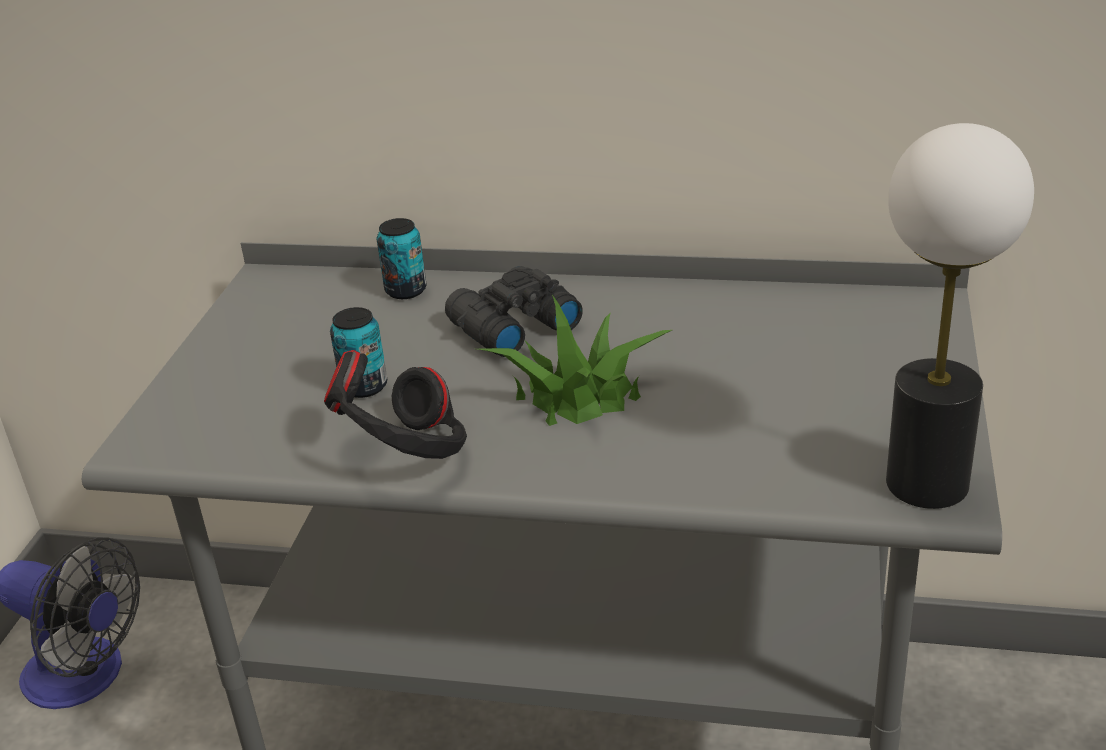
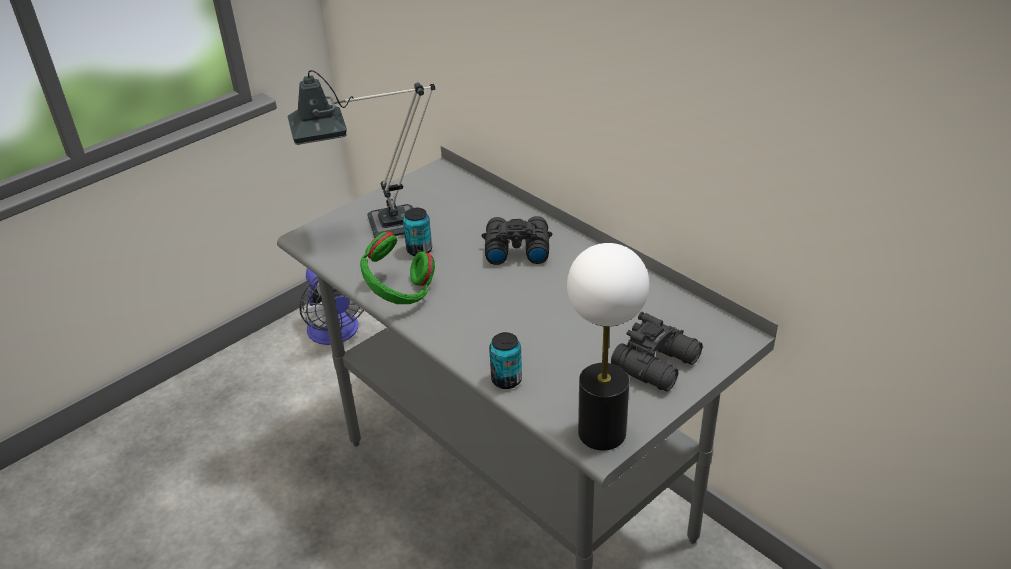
camera: 35 degrees right, 5 degrees up
(259, 384) = (380, 228): none -> table lamp
(406, 290) = (492, 205): can -> can (506, 380)
(406, 454) = (399, 293): black headphones -> green headphones
(577, 393) = (503, 300): potted plant -> none
(881, 373) = (658, 363): none -> black binoculars

